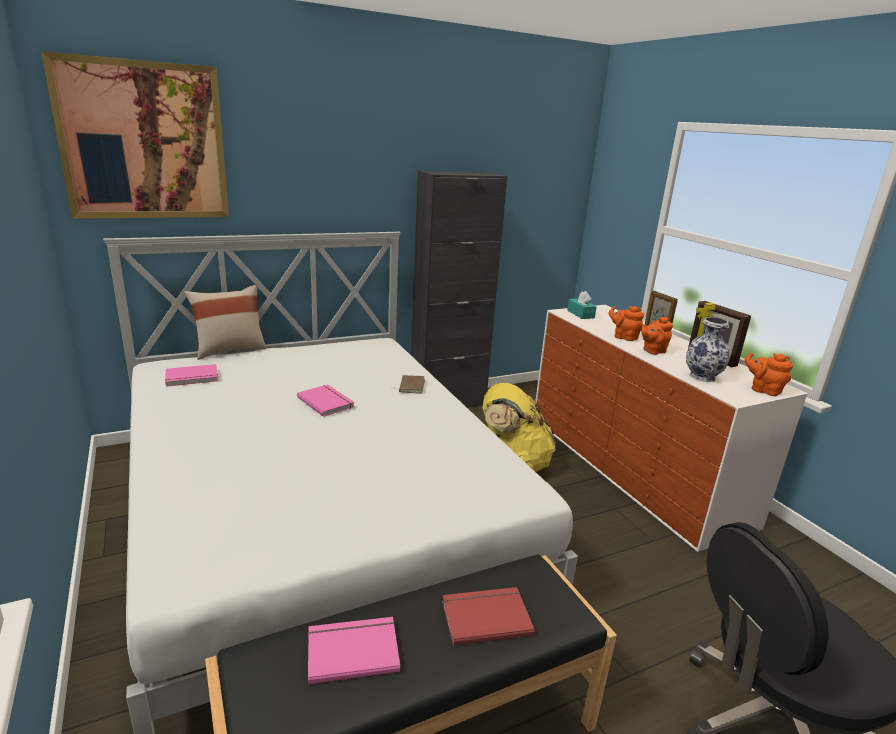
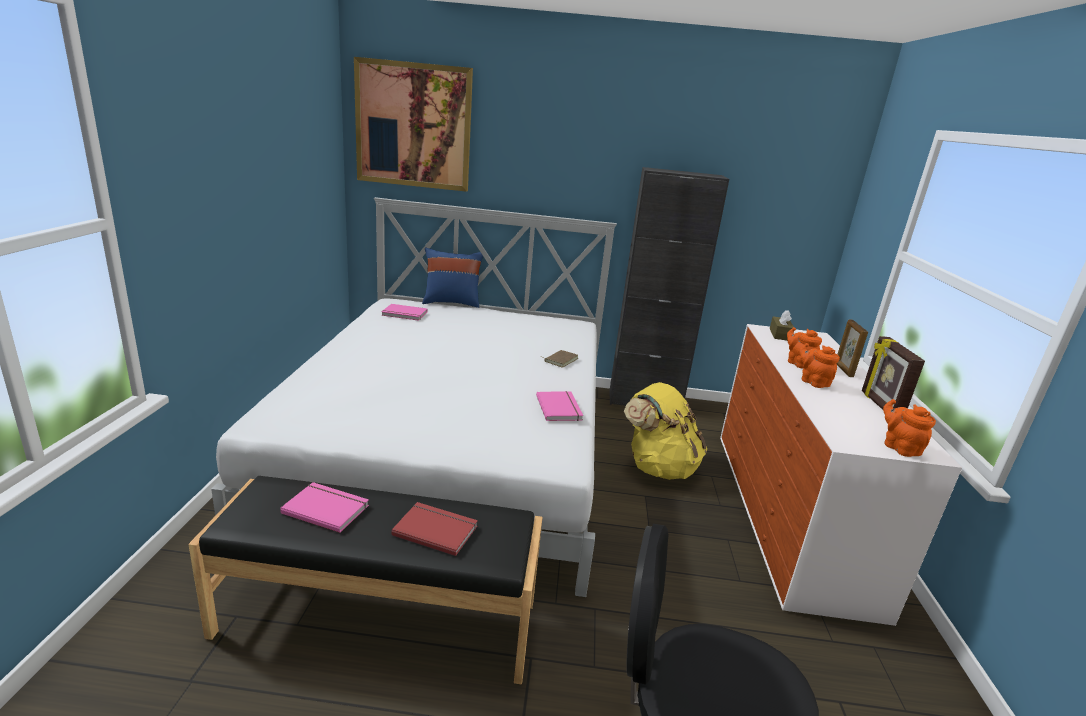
camera: 30 degrees right, 0 degrees up
(229, 350) = (451, 302): beige pillow -> blue pillow
(327, 401) = (477, 352): pink book -> pink book (560, 408)
(580, 314) = (780, 334): turquoise tissue box -> brown tissue box
(652, 351) = (813, 382): orange teapot -> orange teapot turned 60 degrees clockwise
(703, 377) = (837, 416): vase -> none

